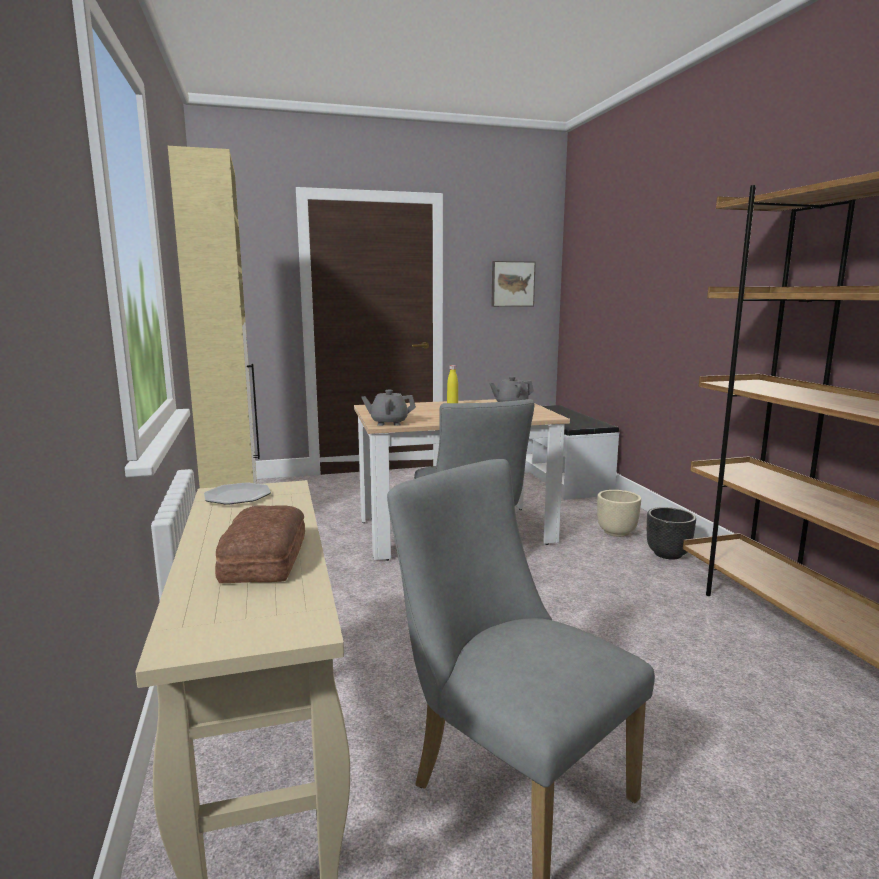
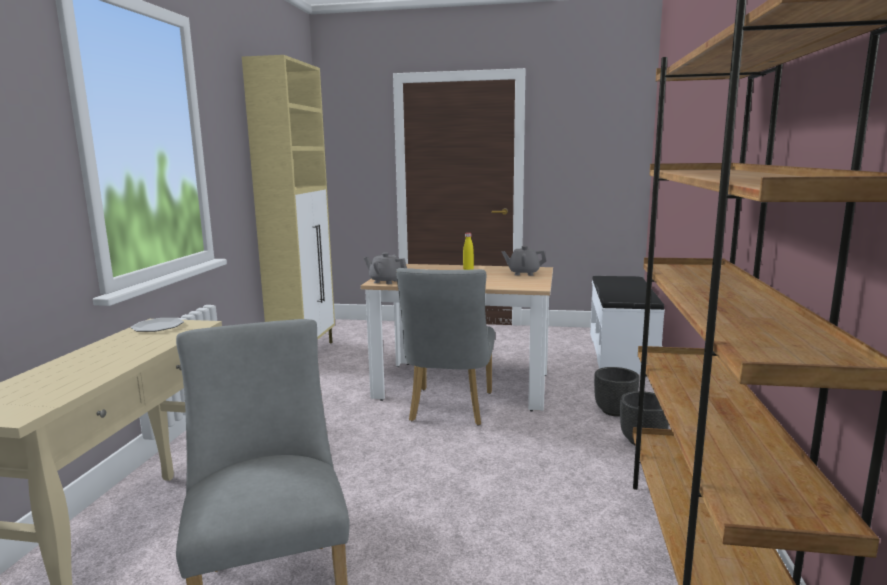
camera: 25 degrees right, 0 degrees up
(262, 558) = (86, 370): bread -> none
(512, 284) = (596, 152): picture -> none
(617, 532) = (615, 411): beige planter -> black planter

